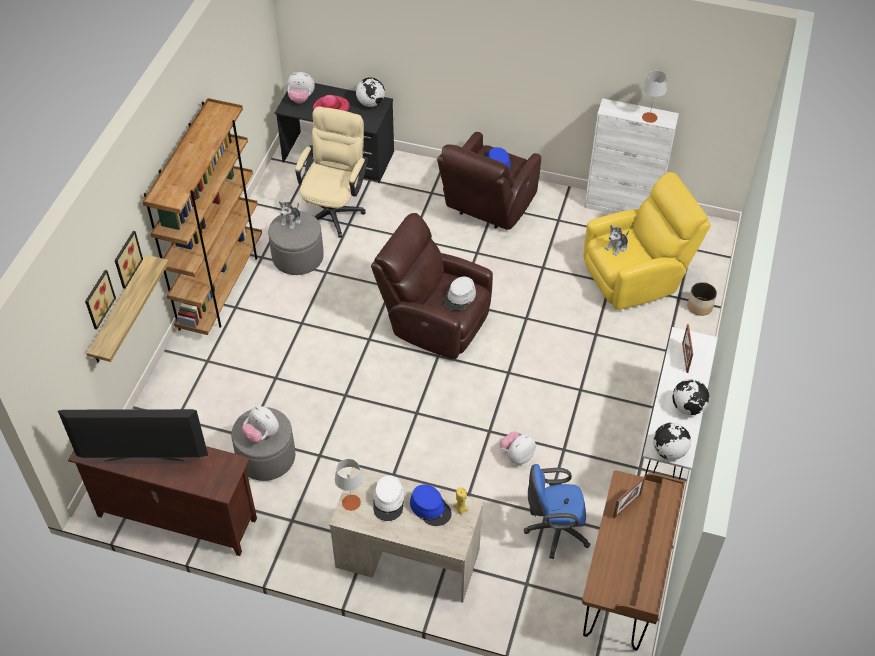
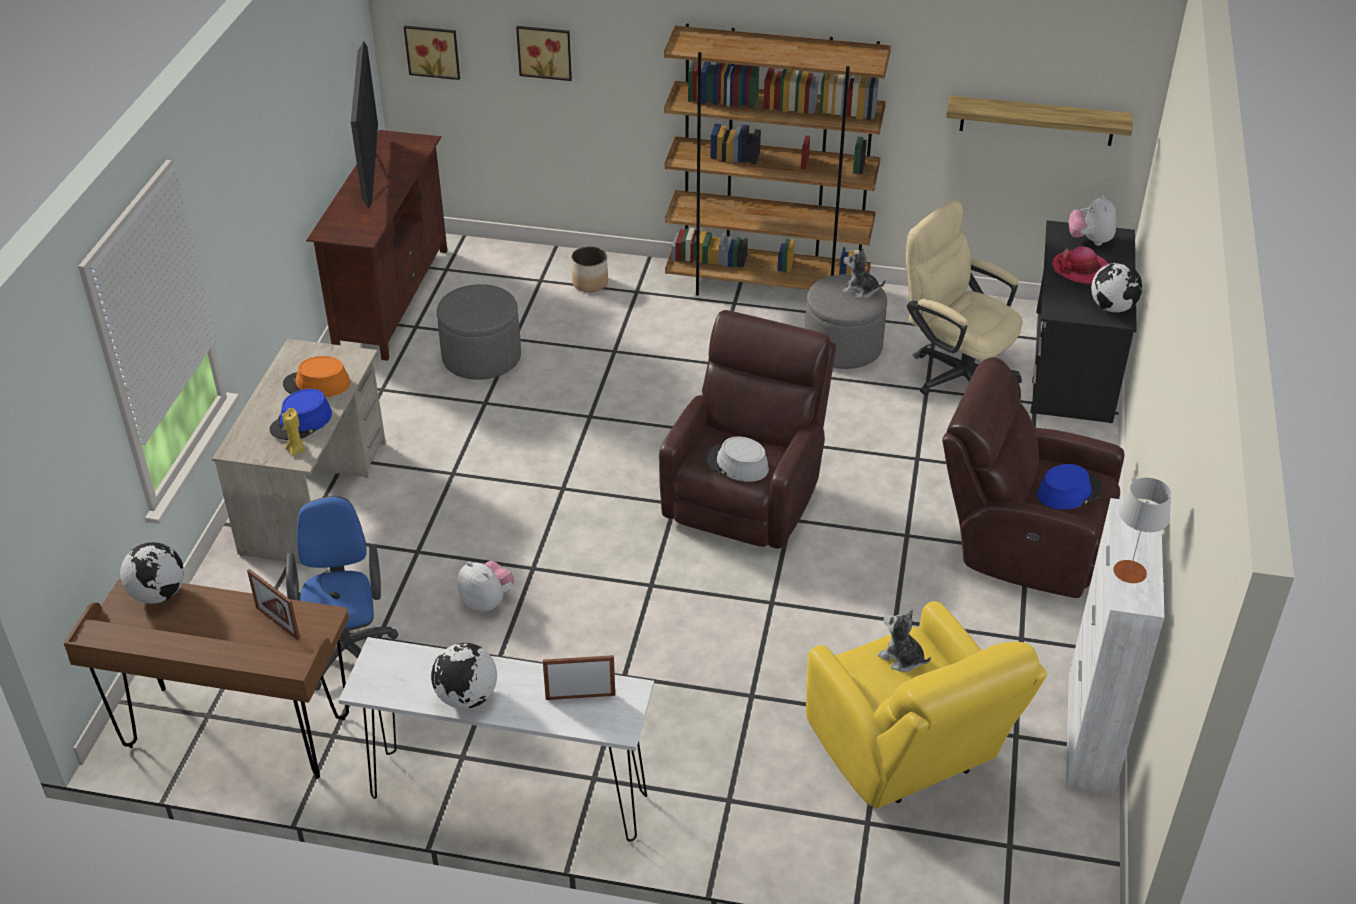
camera: 85 degrees right, 10 degrees down
(119, 311) = (579, 110): shelf -> shelf (1037, 121)
(126, 259) = (620, 65): picture -> picture (433, 51)
(262, 434) = (469, 306): plush toy -> none
(334, 209) = (955, 372): beige office chair -> beige office chair turned 150 degrees counterclockwise
(351, 502) = (318, 353): grey table lamp -> none
(389, 501) = (317, 384): white hat -> orange hat
(668, 451) = (373, 669): globe -> globe (158, 594)
(699, 306) = (851, 857): planter -> planter (590, 283)

